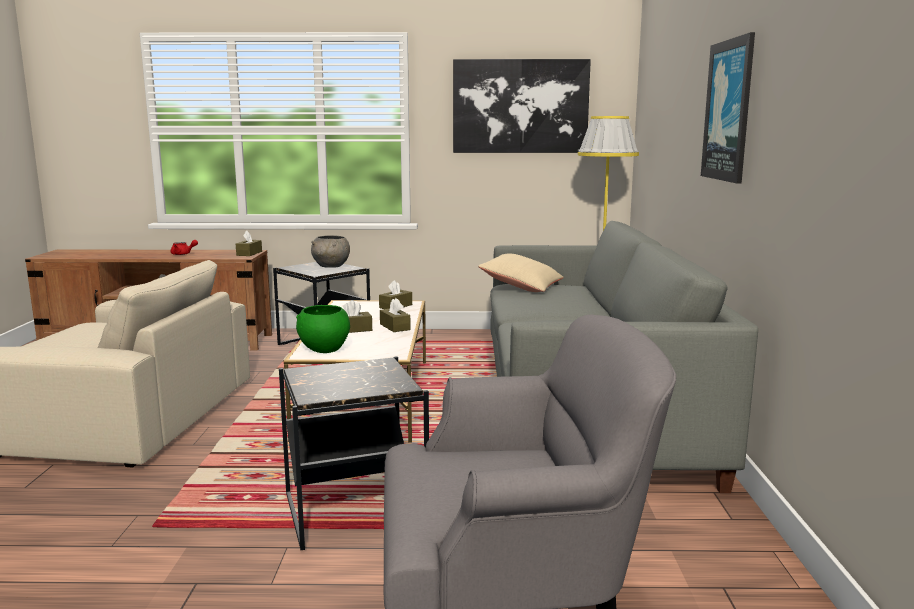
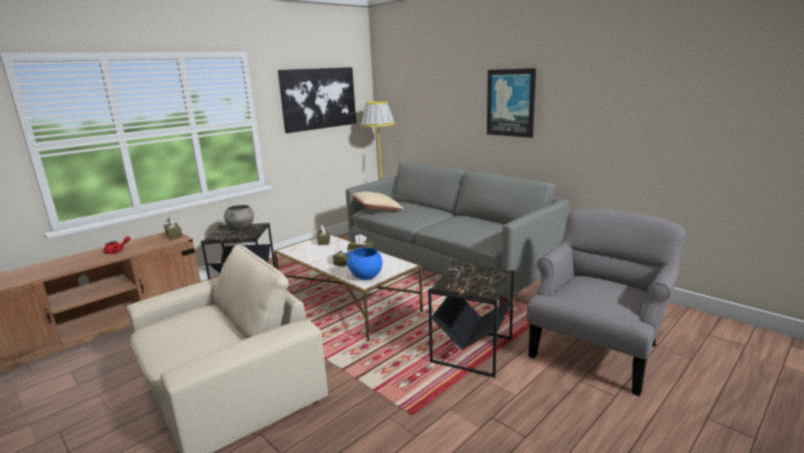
camera: 45 degrees left, 5 degrees up
(324, 349) = (365, 277): green bowl -> blue bowl

